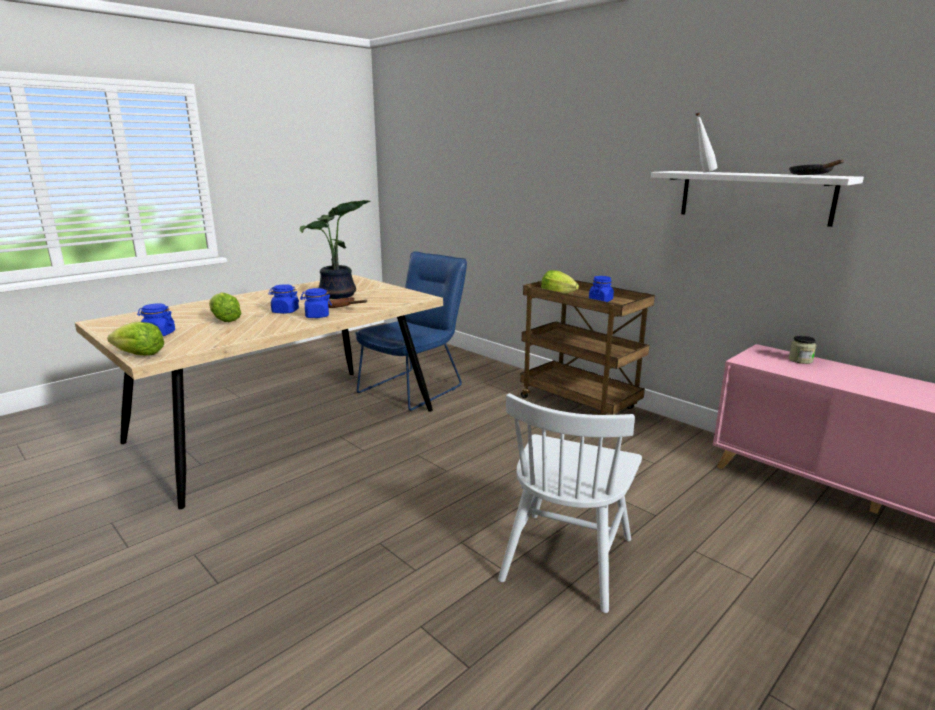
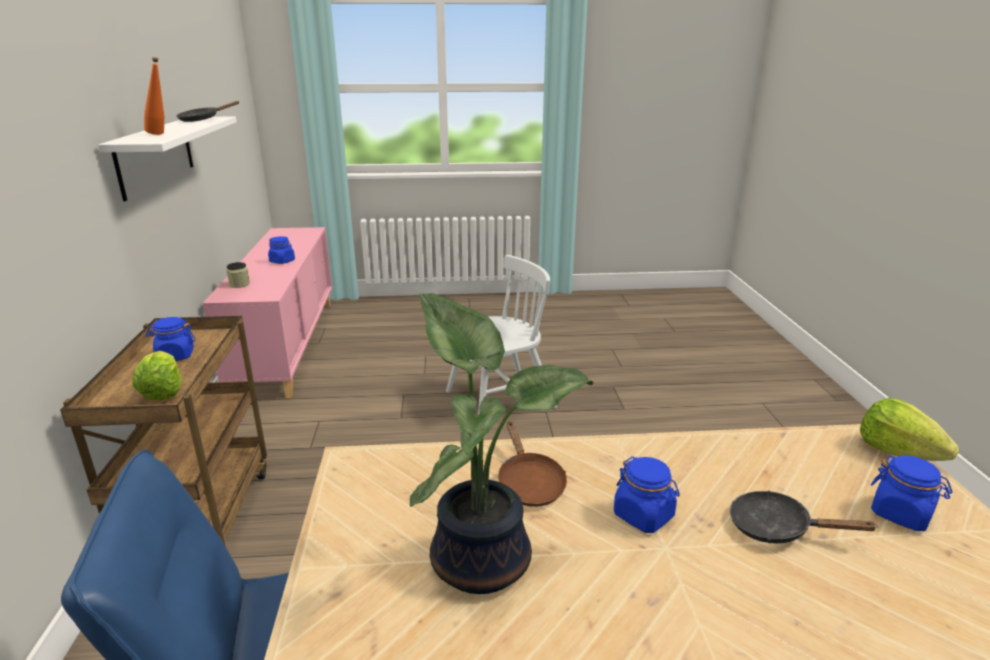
camera: 140 degrees left, 5 degrees up
(224, 320) = (777, 528): lettuce -> black frying pan
(317, 316) = (595, 467): blue jar -> blue jar (282, 261)
(702, 172) = (161, 134): white bottle -> orange bottle

